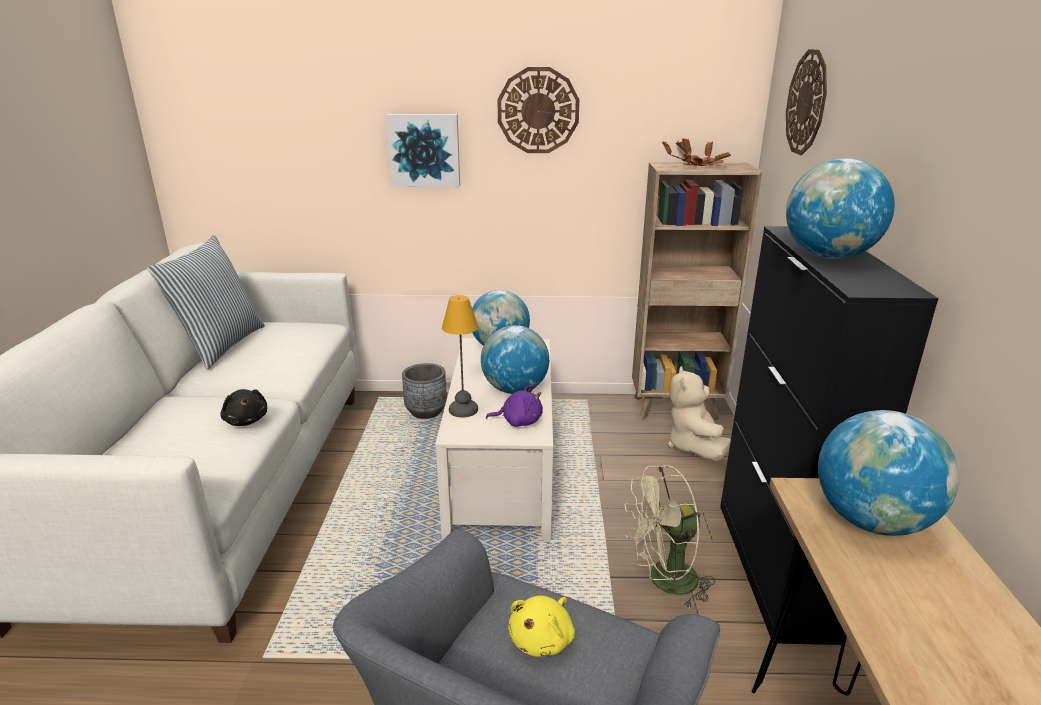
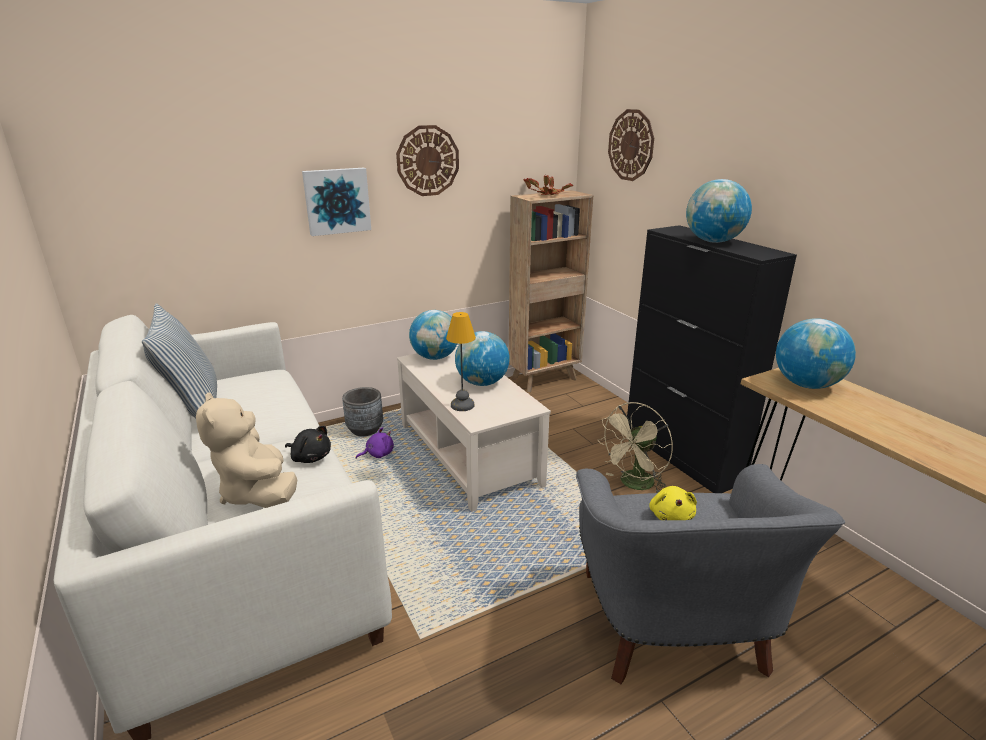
camera: 30 degrees left, 0 degrees up
(519, 421) = (510, 402): purple plush toy -> purple plush toy (378, 454)
(694, 447) = (578, 400): beige plush toy -> beige plush toy (258, 493)

